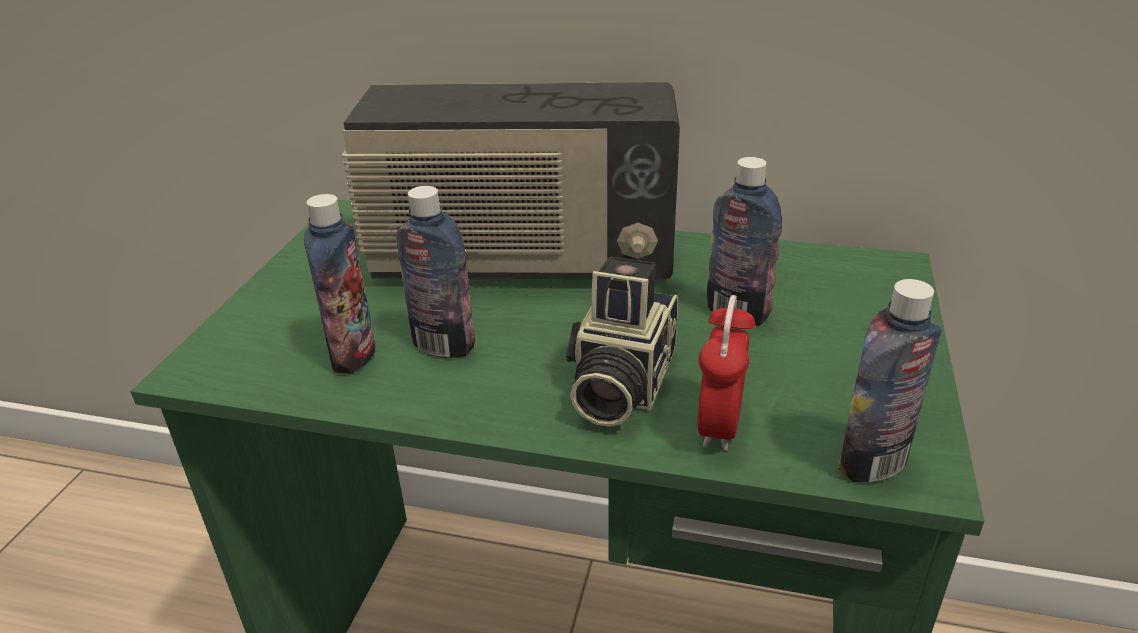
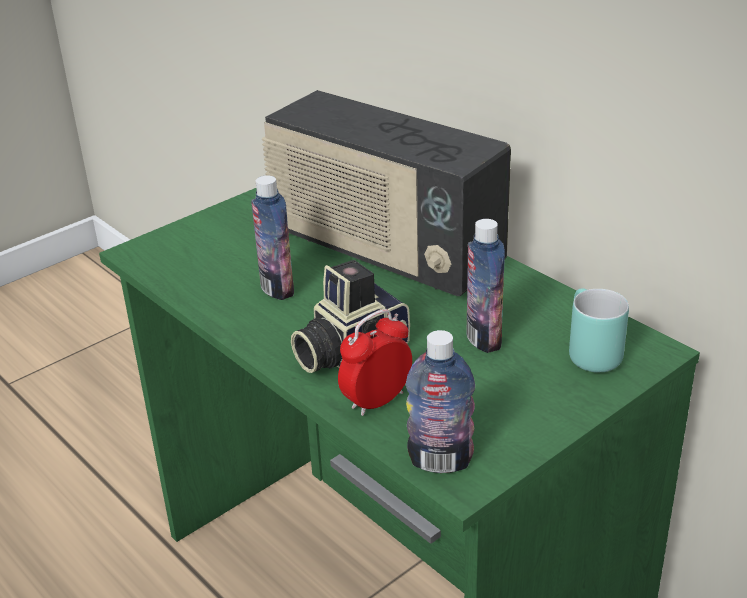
camera: 35 degrees right, 0 degrees up
(354, 355) = (223, 275): bottle -> none
(845, 289) = (586, 352): none -> turquoise mug

